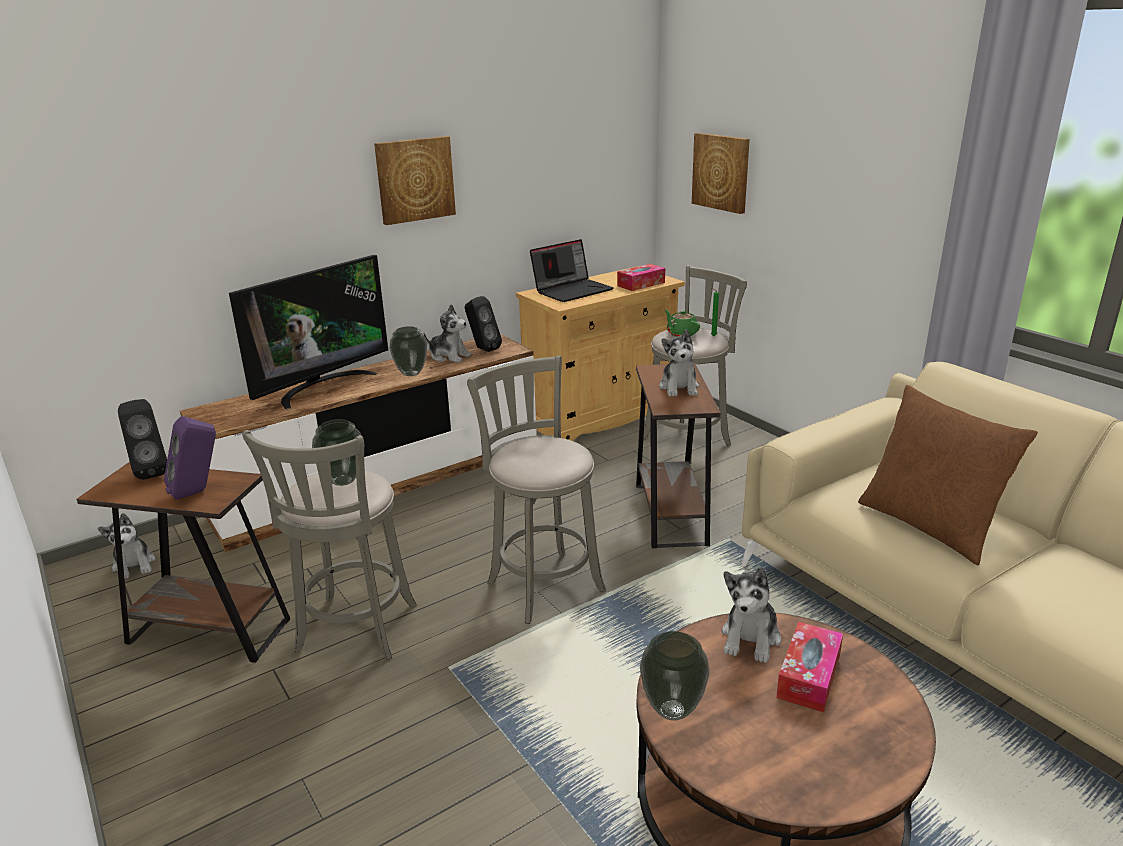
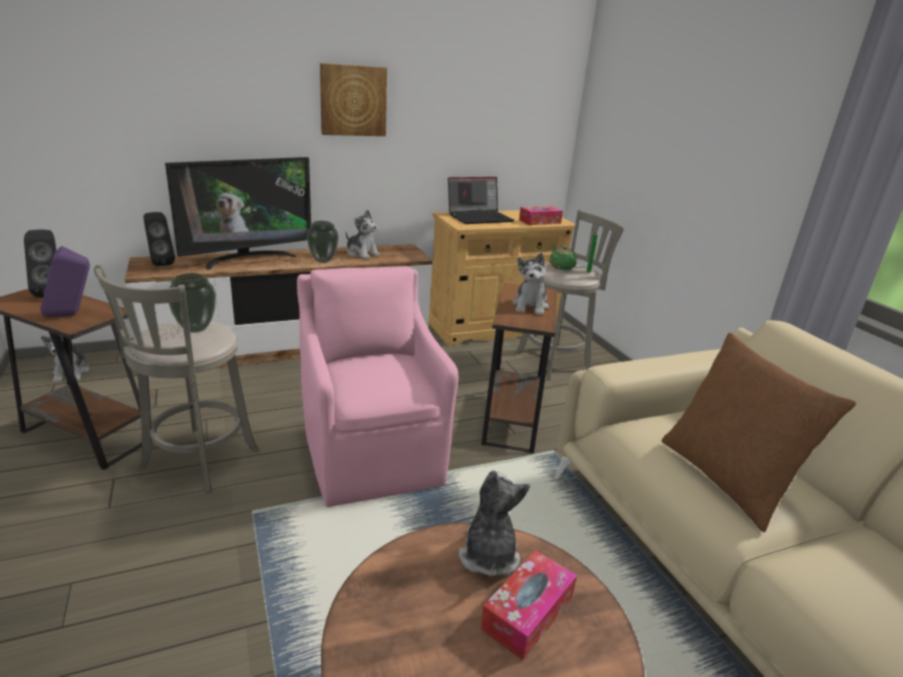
camera: 10 degrees right, 0 degrees up
(482, 349) = (392, 253): black speaker -> black speaker (161, 263)
(543, 582) = (372, 454): grey stool -> pink armchair
(671, 710) = (364, 614): vase -> none
(721, 172) = (624, 132): picture -> none
(750, 638) = (488, 555): plush toy -> plush toy turned 150 degrees clockwise

